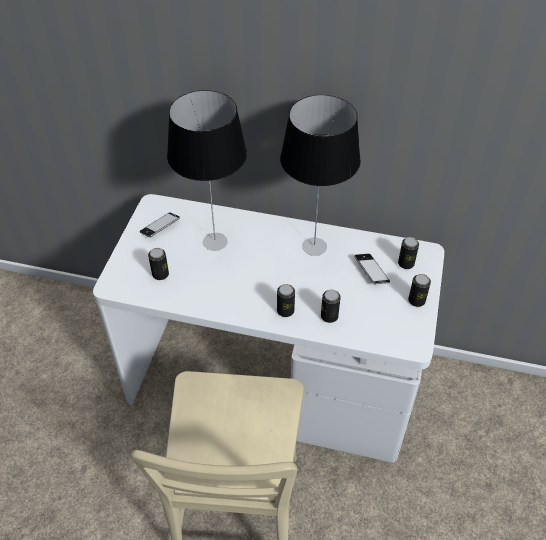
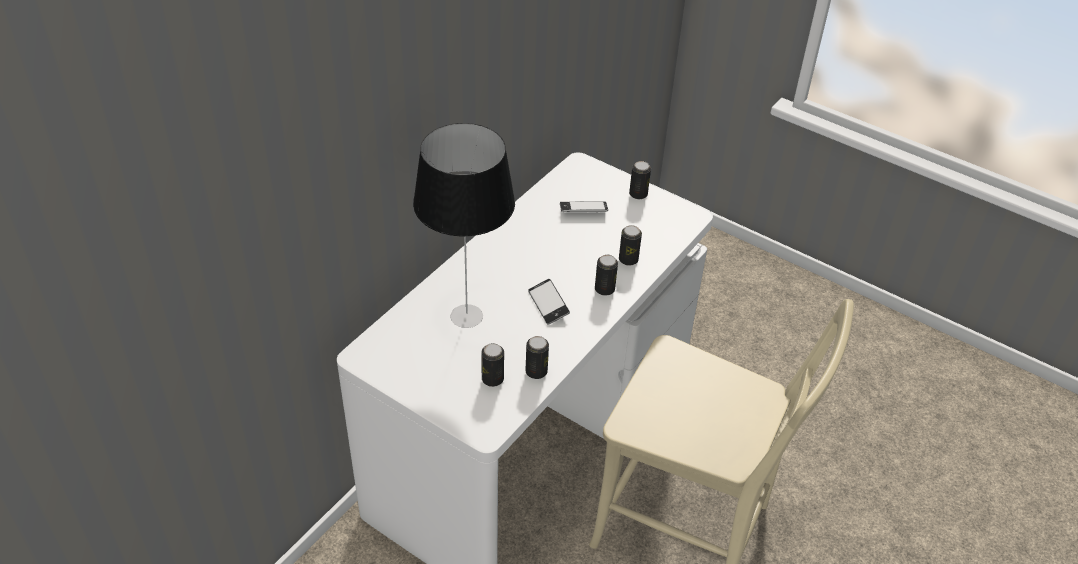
camera: 70 degrees left, 5 degrees down
(160, 227) = (409, 359): phone -> phone (548, 305)
(314, 246) = (523, 238): table lamp -> none
(406, 263) = (586, 183): can -> can (536, 371)

